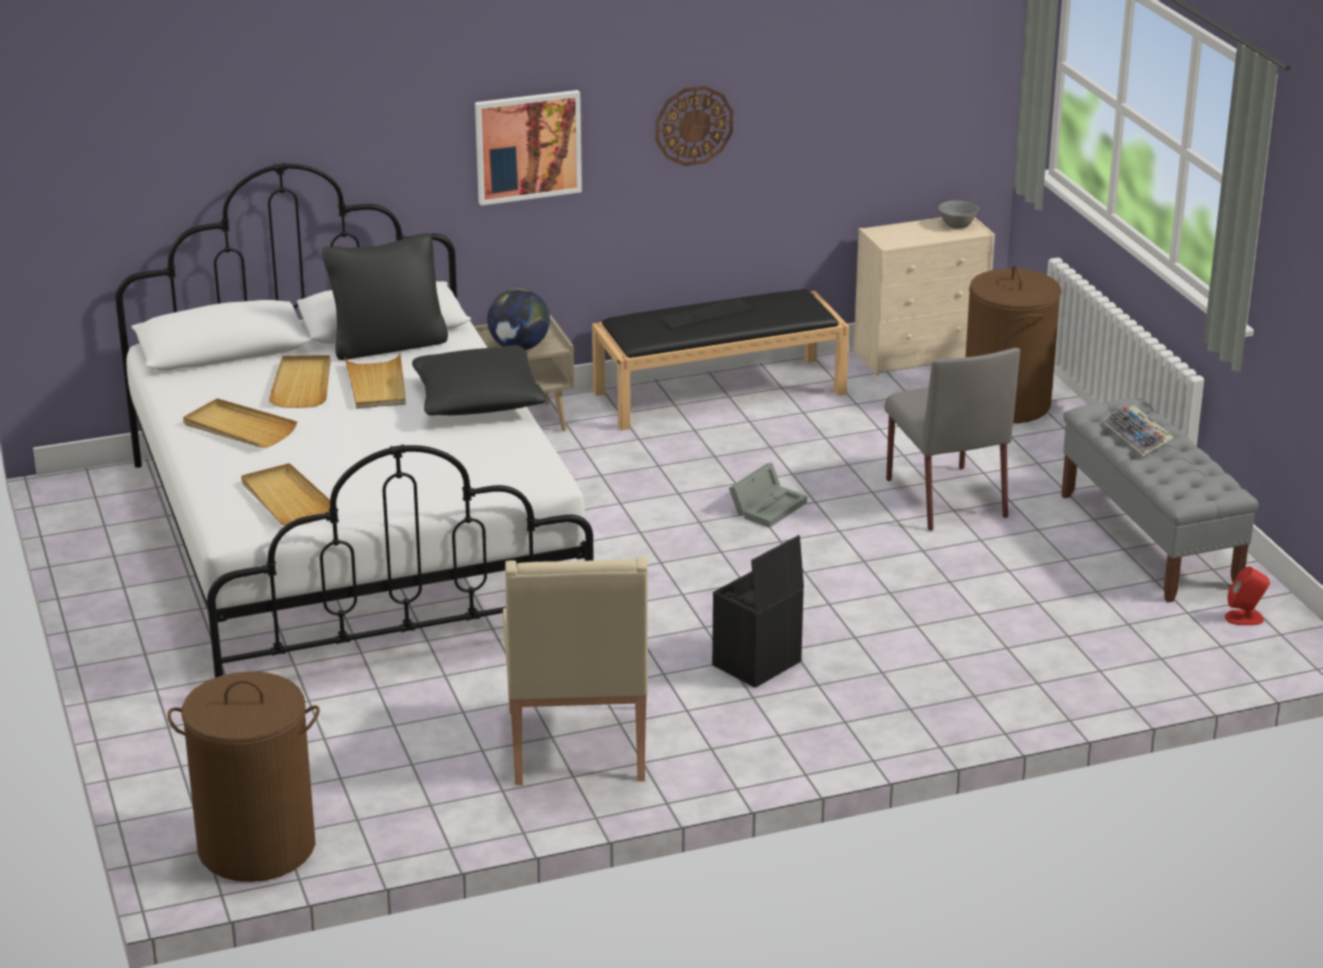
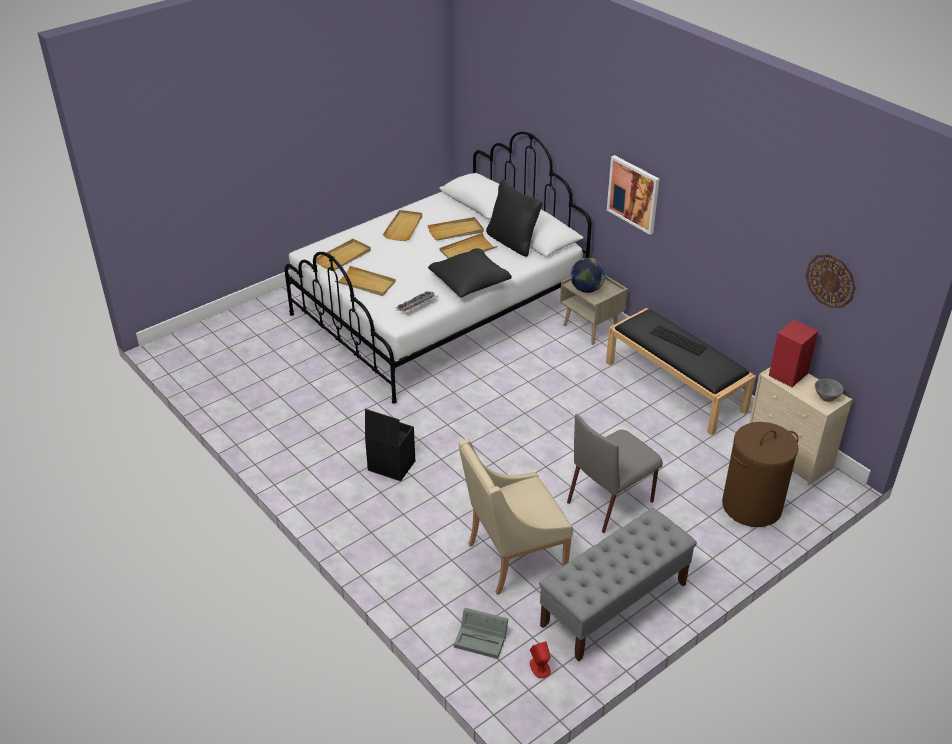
camera: 70 degrees right, 10 degrees up
(256, 847) = (187, 356): brown laundry basket -> none
(399, 491) = (366, 283): none -> beige tray
(578, 748) = (291, 425): beige armchair -> beige armchair (513, 558)
(693, 125) = (711, 236): wall clock -> wall clock (830, 281)
(768, 506) = (556, 434): grey storage box -> grey storage box (482, 639)
(895, 233) = (788, 374): none -> red speaker
(1139, 437) = (630, 545): keyboard -> keyboard (417, 306)

